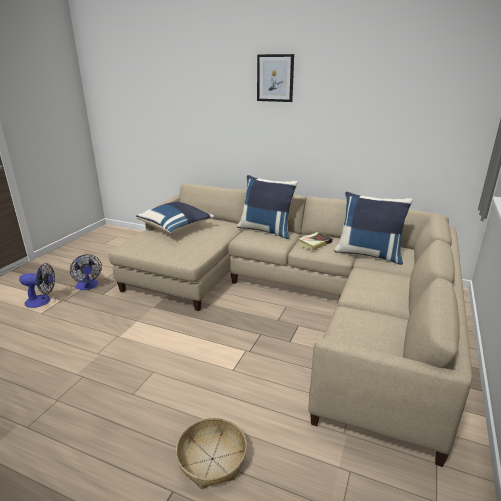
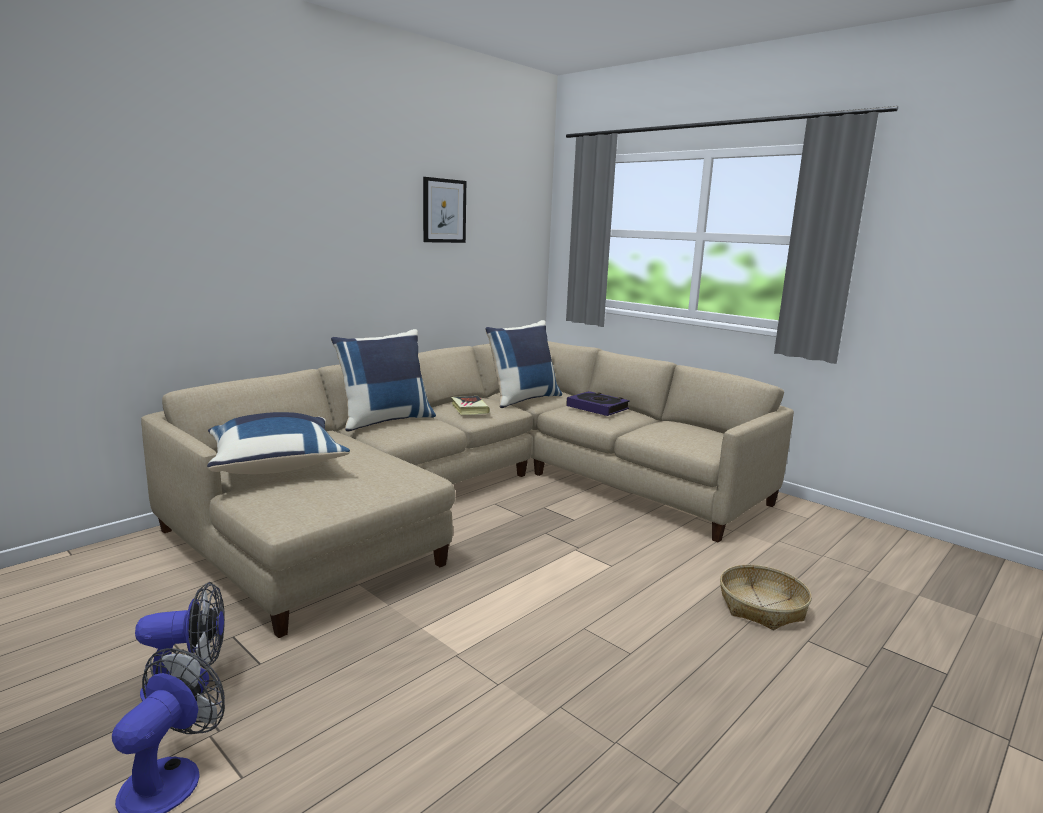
camera: 70 degrees left, 10 degrees down
(275, 78) = (320, 175): picture -> picture (444, 211)
(383, 283) = (597, 408): none -> book

